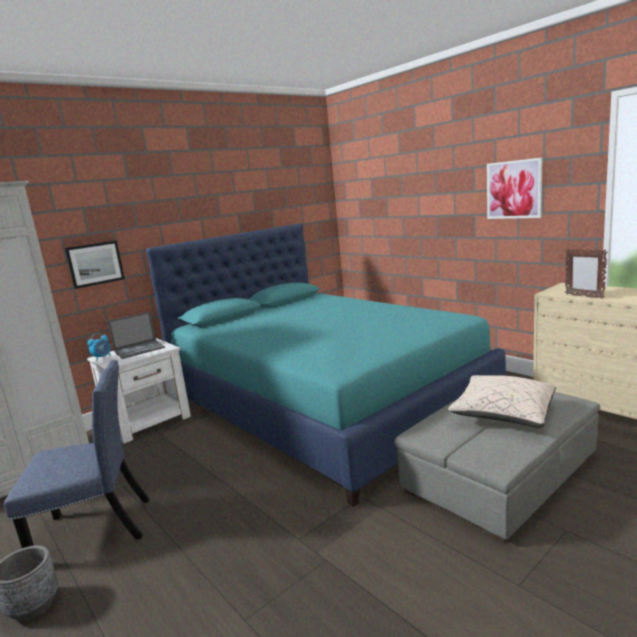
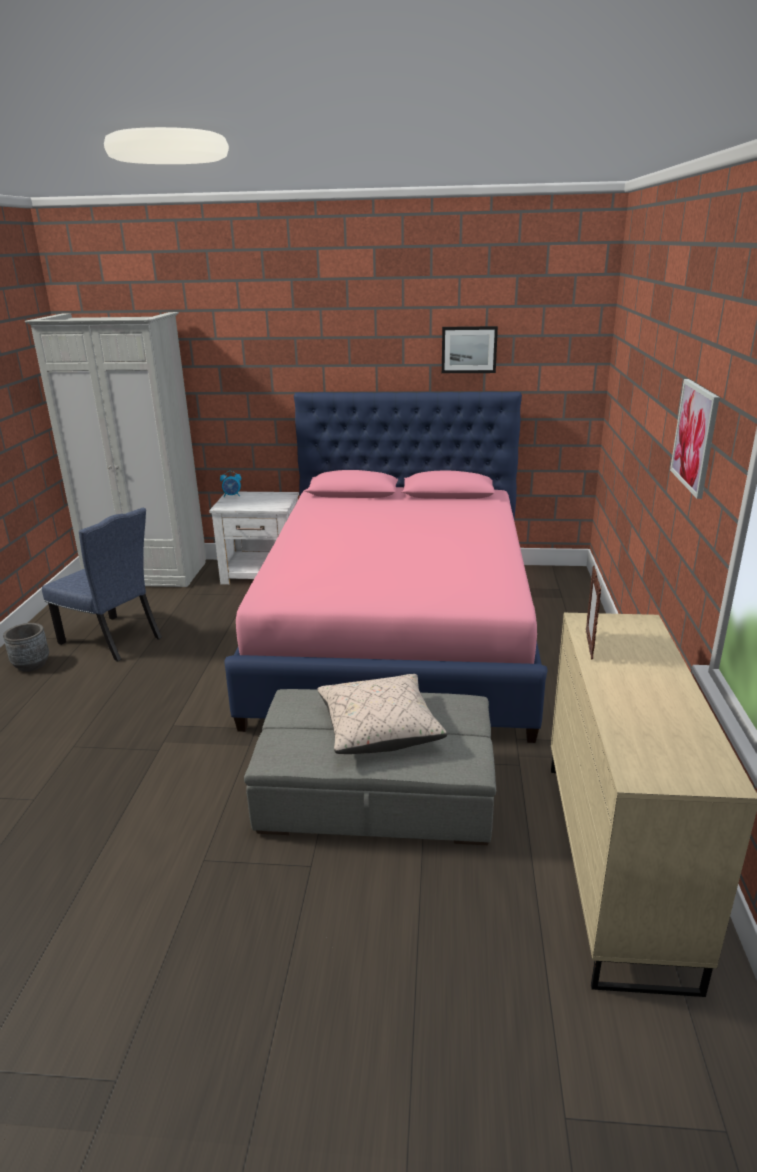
camera: 45 degrees right, 10 degrees up
(95, 264) = (246, 399): picture -> picture (469, 349)
(140, 349) = (264, 499): laptop -> none
(324, 402) = (398, 633): turquoise bed -> pink bed

